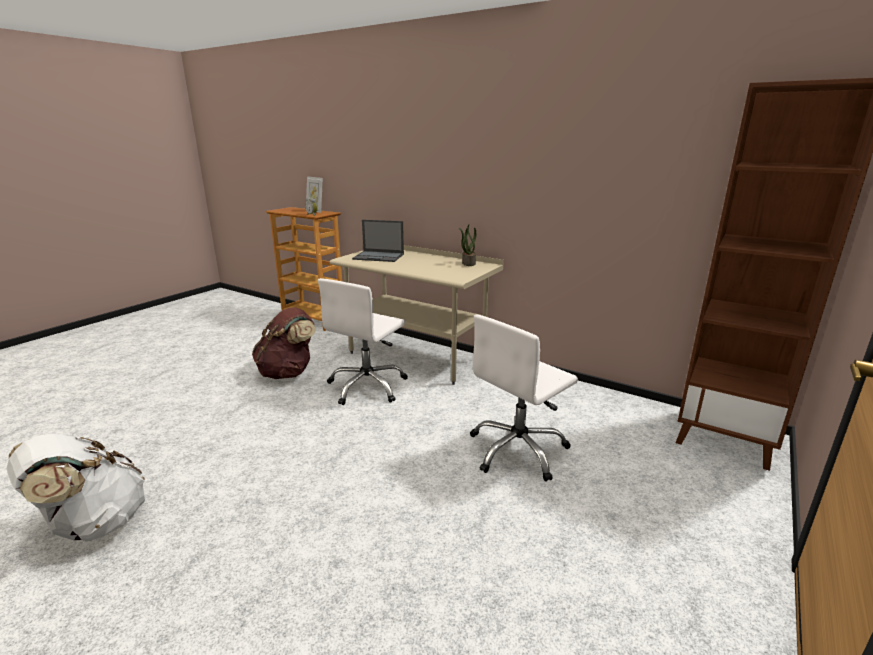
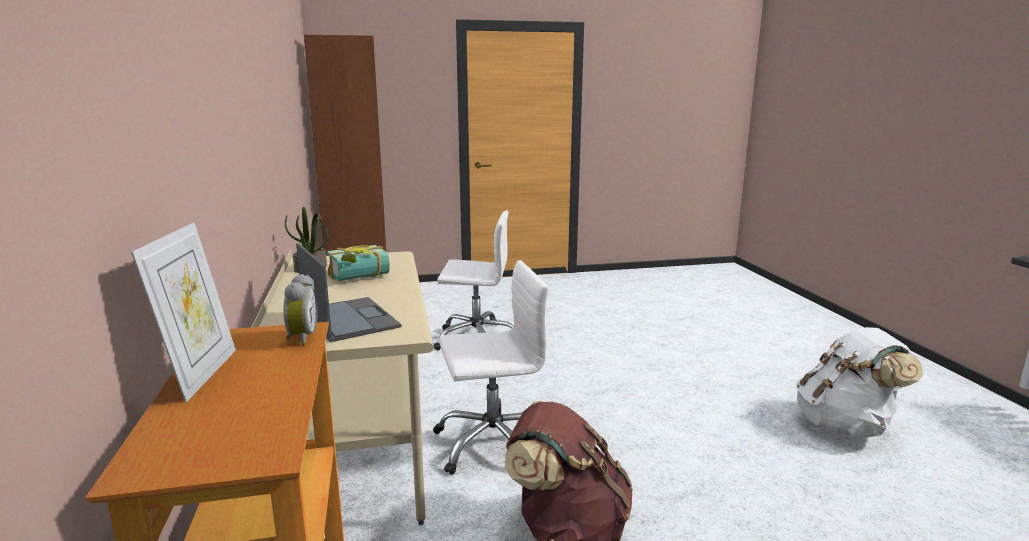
camera: 135 degrees left, 5 degrees down
(430, 266) = (361, 278): none -> book

